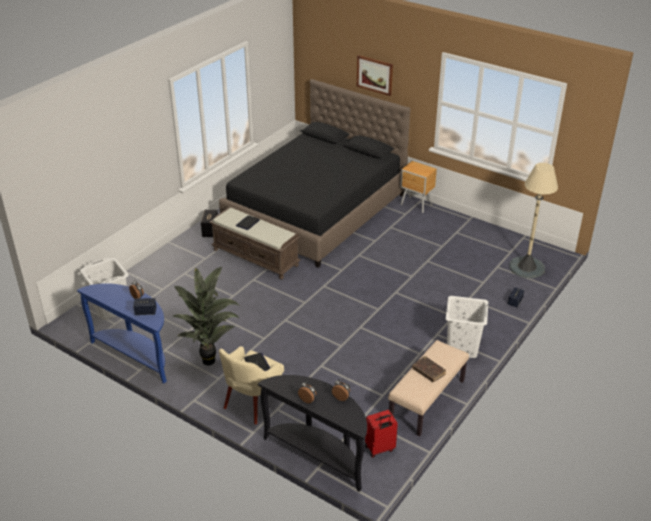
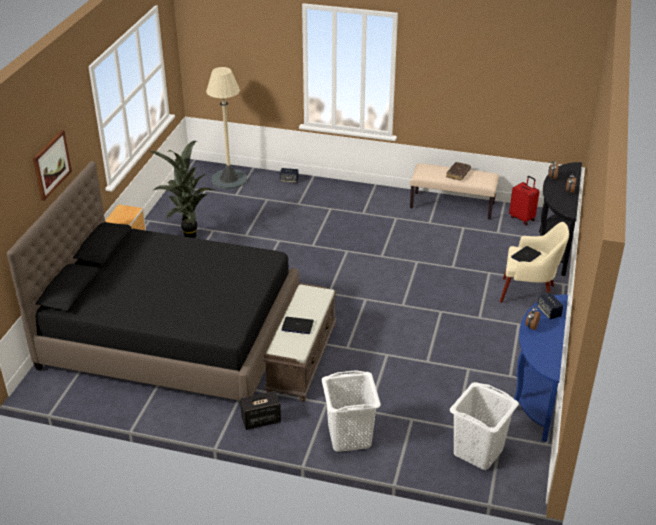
camera: 110 degrees left, 0 degrees up
(210, 359) = (497, 338): potted plant -> potted plant (187, 236)
(462, 347) = (372, 198): white laundry basket -> white laundry basket (349, 437)

